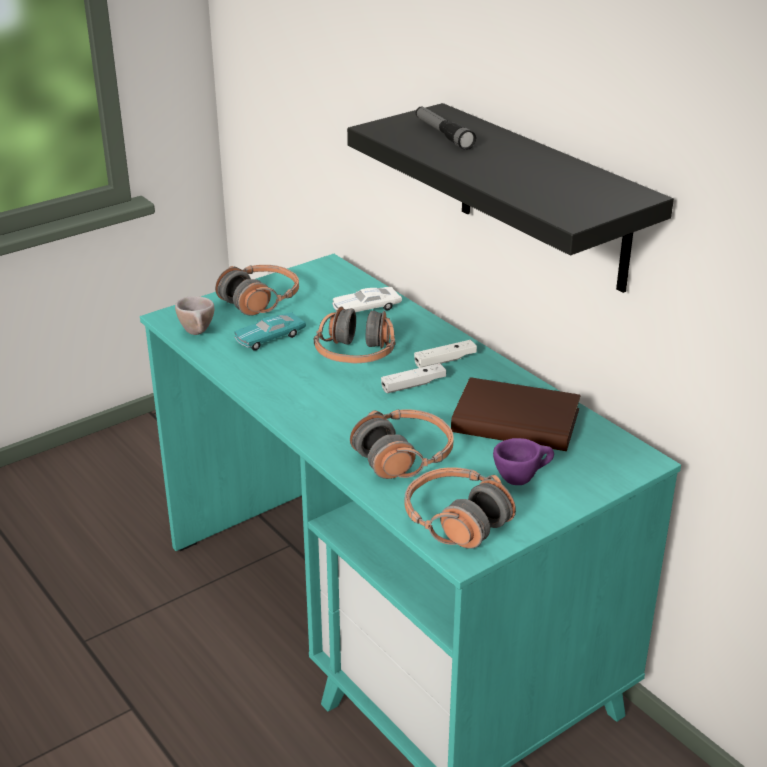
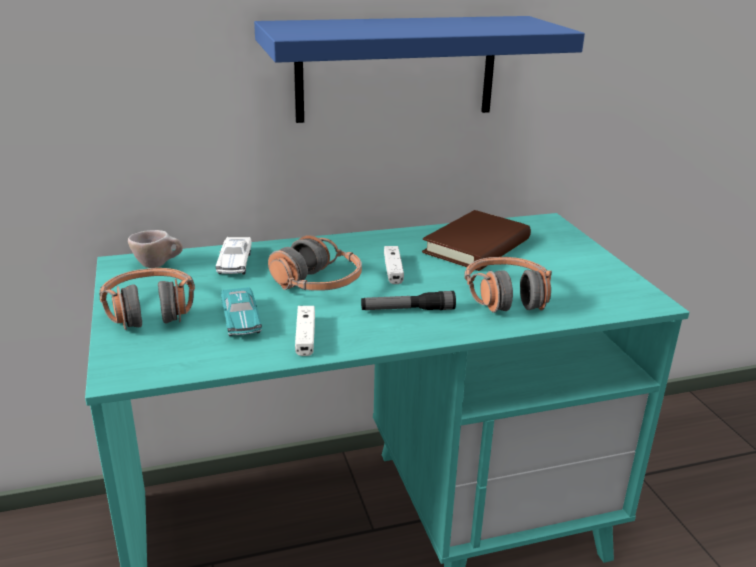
camera: 70 degrees left, 5 degrees down
(198, 333) = (183, 361): beige cup -> beige cup (158, 265)
(443, 135) = (340, 27): flashlight -> flashlight (407, 310)
(445, 360) = (363, 250): white game controller -> white game controller (305, 337)
(456, 520) = (608, 295): headphones -> none
(522, 479) = (557, 261): purple cup -> none
(543, 198) = (397, 68): black shelf -> blue shelf

